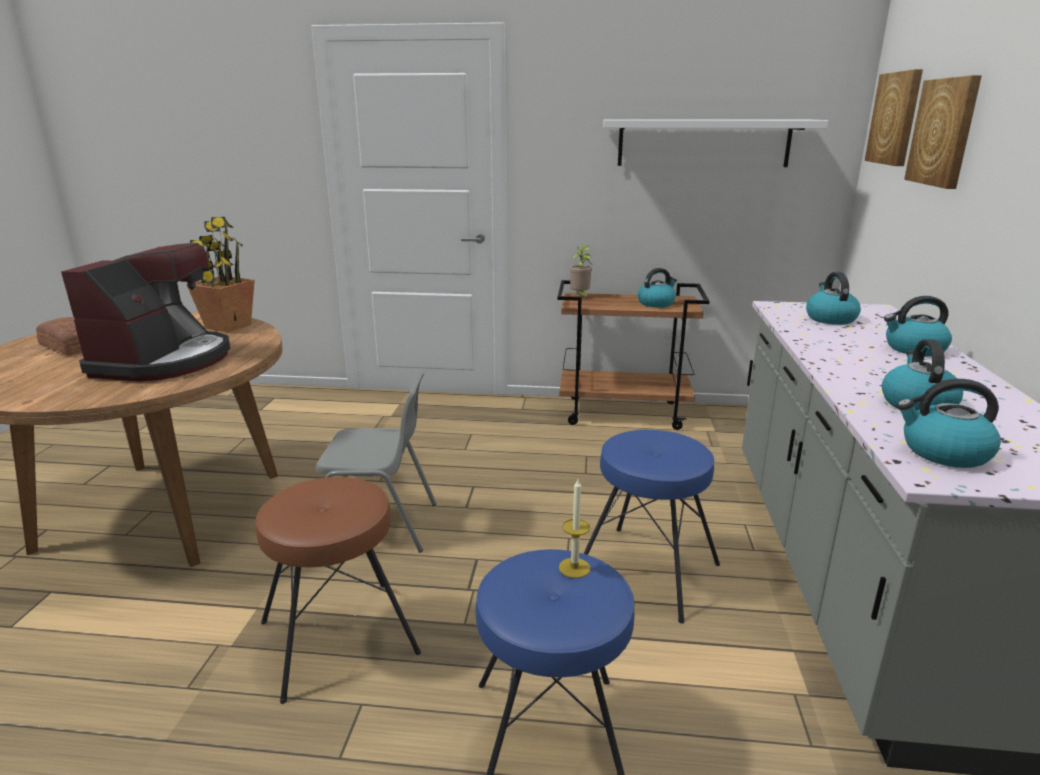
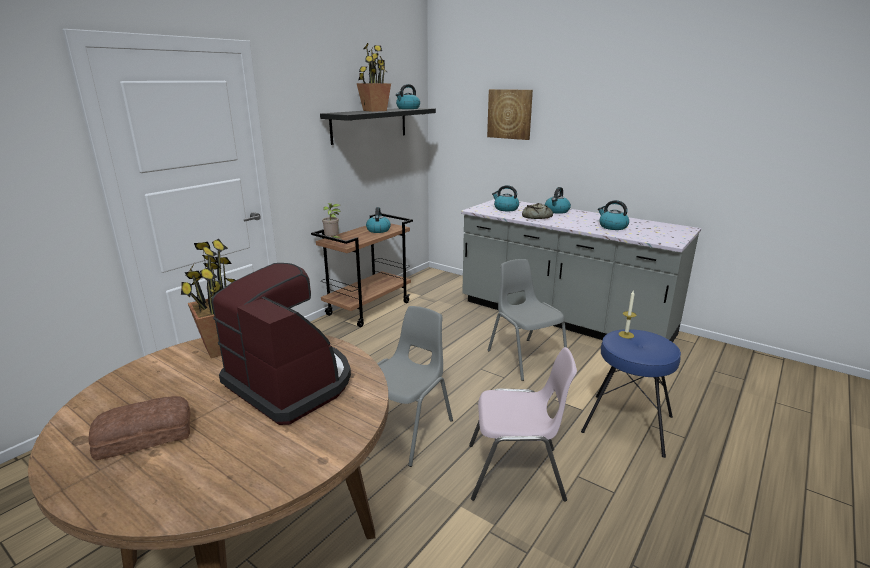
camera: 60 degrees left, 0 degrees up
(339, 638) = (516, 473): brown stool -> pink chair
(647, 570) = (525, 358): blue stool -> grey chair
(695, 119) = (374, 110): none -> potted plant
(703, 143) = (369, 125): white shelf -> black shelf
(833, 342) = (536, 216): none -> bread
(895, 118) = (460, 106): picture -> none
(943, 452) = (655, 236): kettle -> kettle (408, 108)

